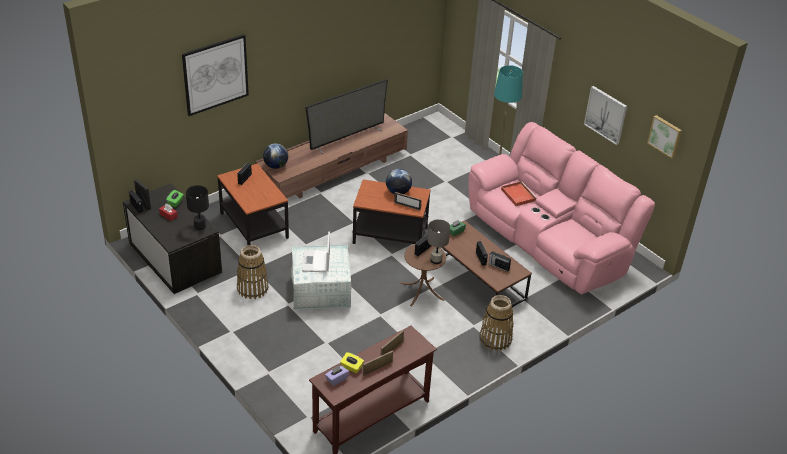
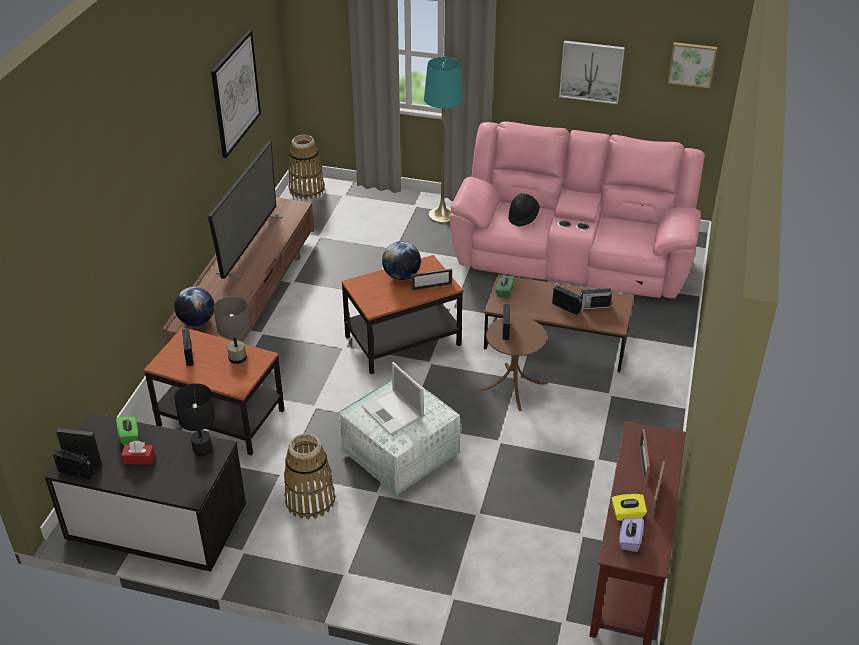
camera: 35 degrees left, 0 degrees up
(215, 74) = (96, 211): picture -> picture (235, 93)
(436, 260) = (533, 333): grey table lamp -> grey table lamp (237, 357)
(495, 339) = (648, 396): basket -> basket (306, 190)
(517, 194) = (523, 217): red tray -> black hat

